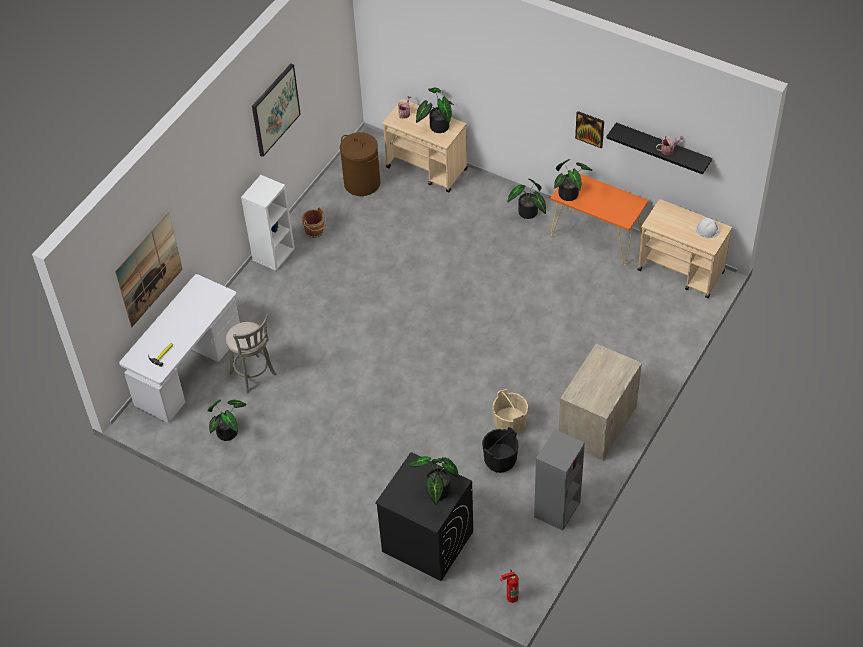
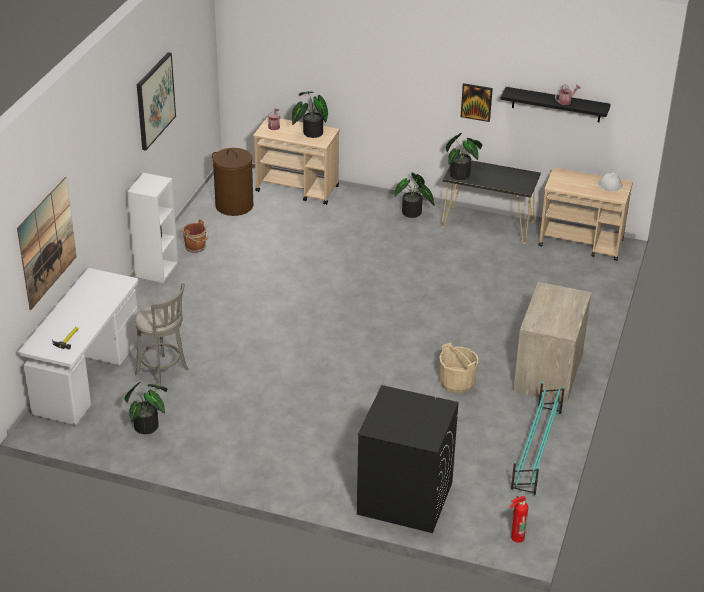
camera: 15 degrees left, 15 degrees down
(436, 492) = (423, 417): potted plant -> none
(500, 460) = (458, 415): black bucket -> none
(557, 510) = (536, 451): grey bookcase -> turquoise shoe rack
(597, 237) = (488, 225): orange console table -> black console table

